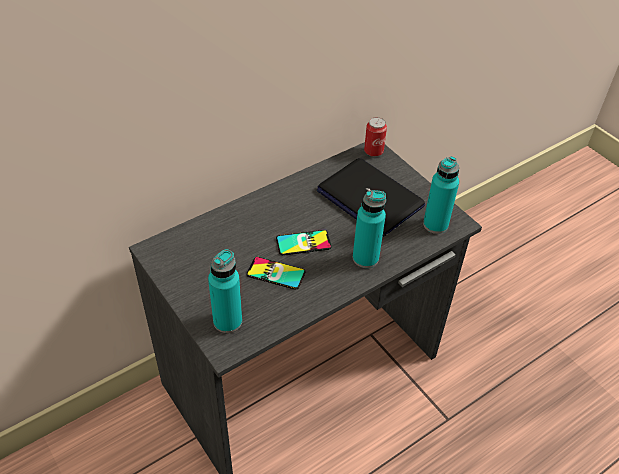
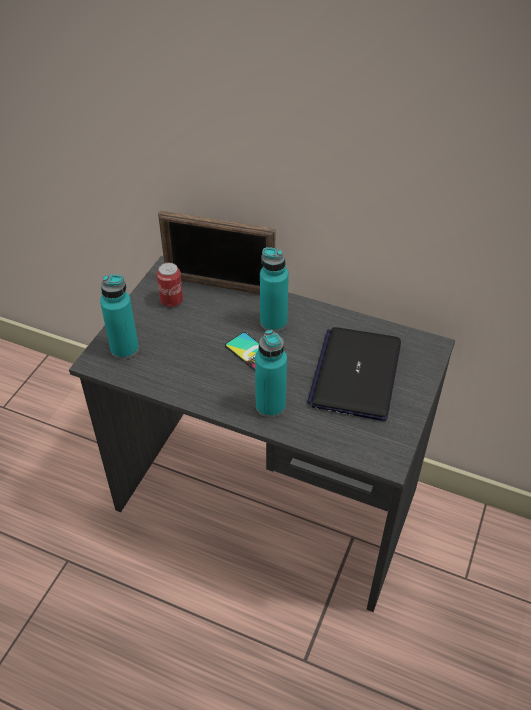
camera: 60 degrees right, 0 degrees up
(207, 226) = (219, 286): none -> picture frame
(276, 273) = (200, 353): phone -> none
(373, 151) = (429, 347): can -> can (171, 300)
(435, 224) = (367, 442): turquoise bottle -> turquoise bottle (273, 322)

